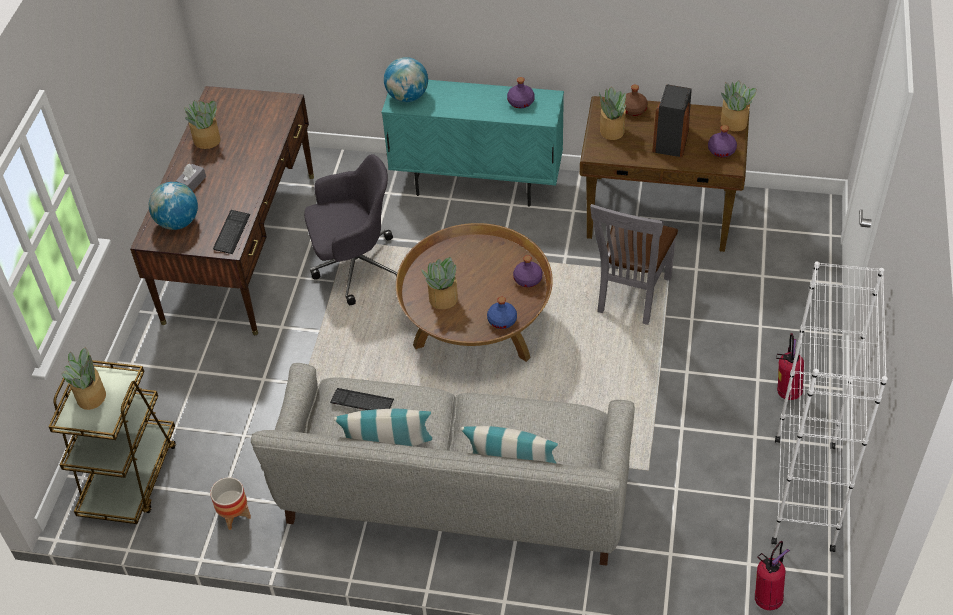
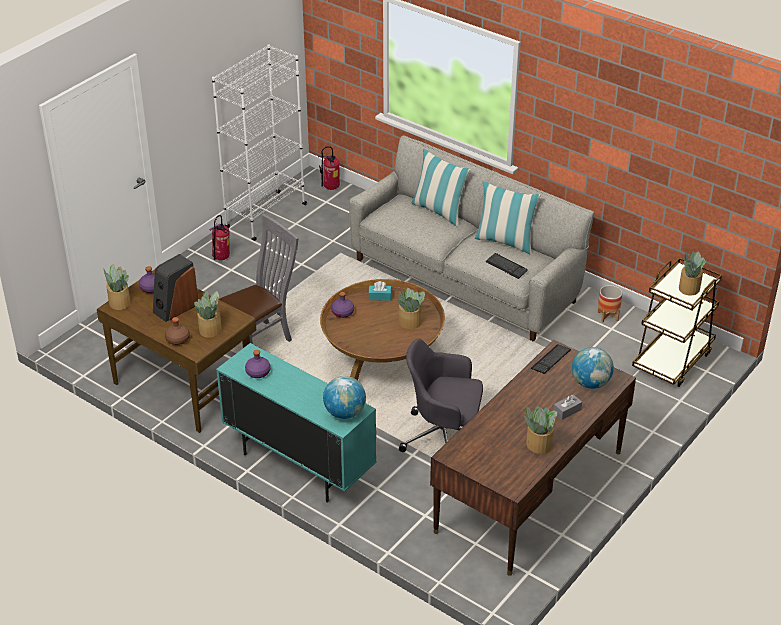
camera: 155 degrees left, 10 degrees down
(502, 320) = (380, 296): blue bottle -> turquoise tissue box

